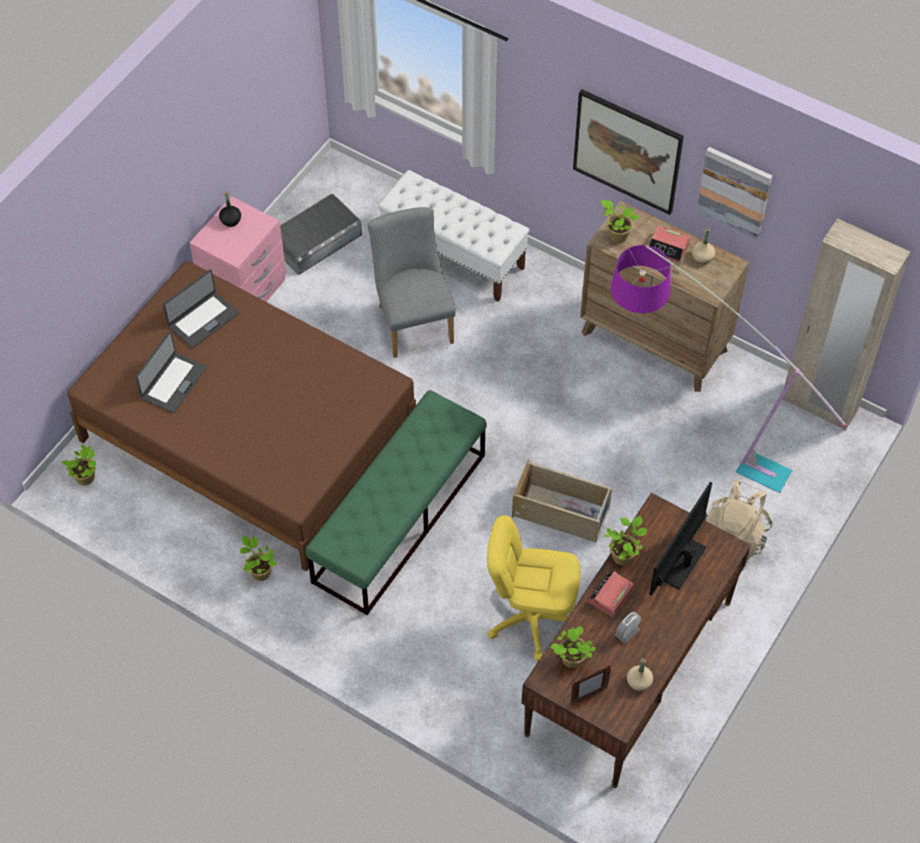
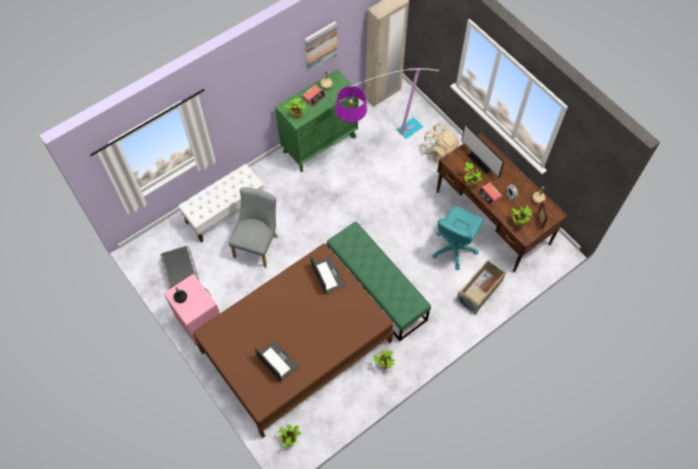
camera: 70 degrees left, 5 degrees up
(202, 319) = (240, 334): laptop -> laptop (327, 275)
(413, 320) = (258, 244): grey chair -> grey chair turned 105 degrees clockwise
(531, 618) = (453, 248): yellow office chair -> turquoise office chair
(561, 512) = (400, 216): beige storage box -> beige storage box (479, 290)
(627, 151) = (269, 81): picture -> none
(654, 341) = (319, 144): brown dresser -> green dresser

